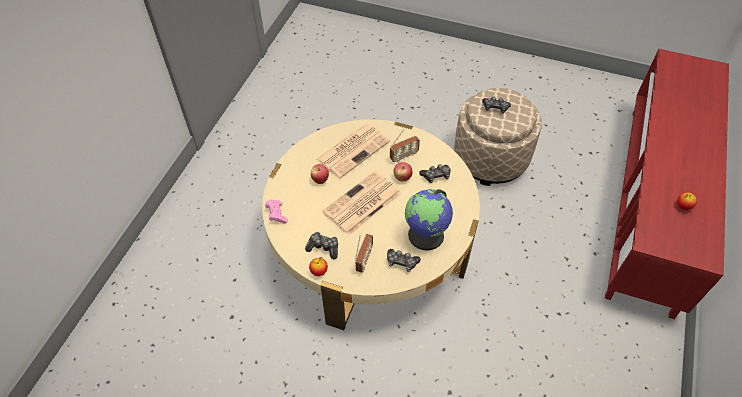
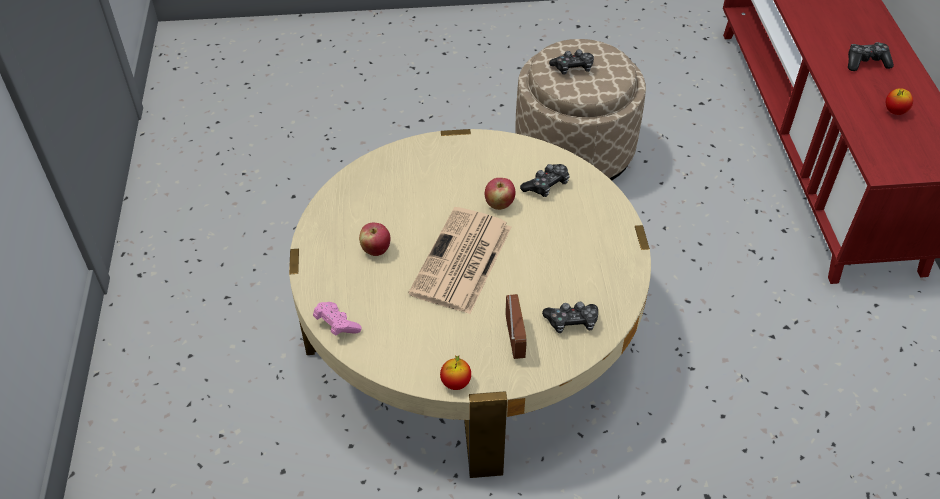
camera: 25 degrees left, 5 degrees down
(323, 247) = (441, 345): game controller -> game controller (866, 62)
(353, 150) = (401, 190): newspaper -> none
(403, 156) = (483, 174): radio -> none
(426, 235) = (584, 271): globe -> none

